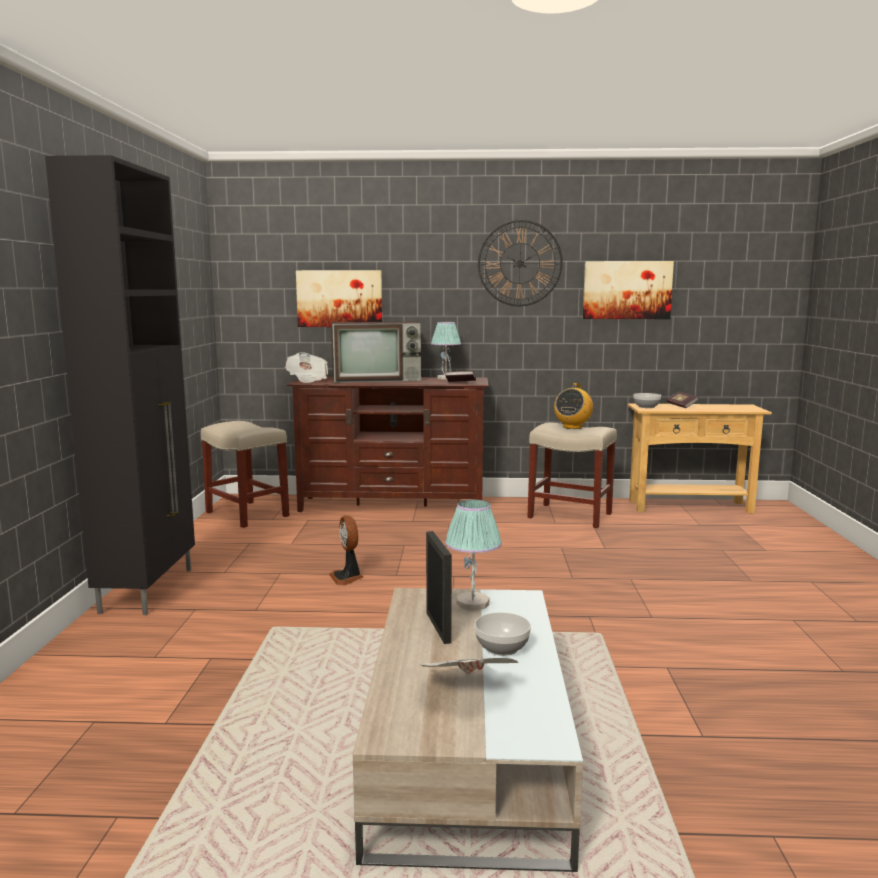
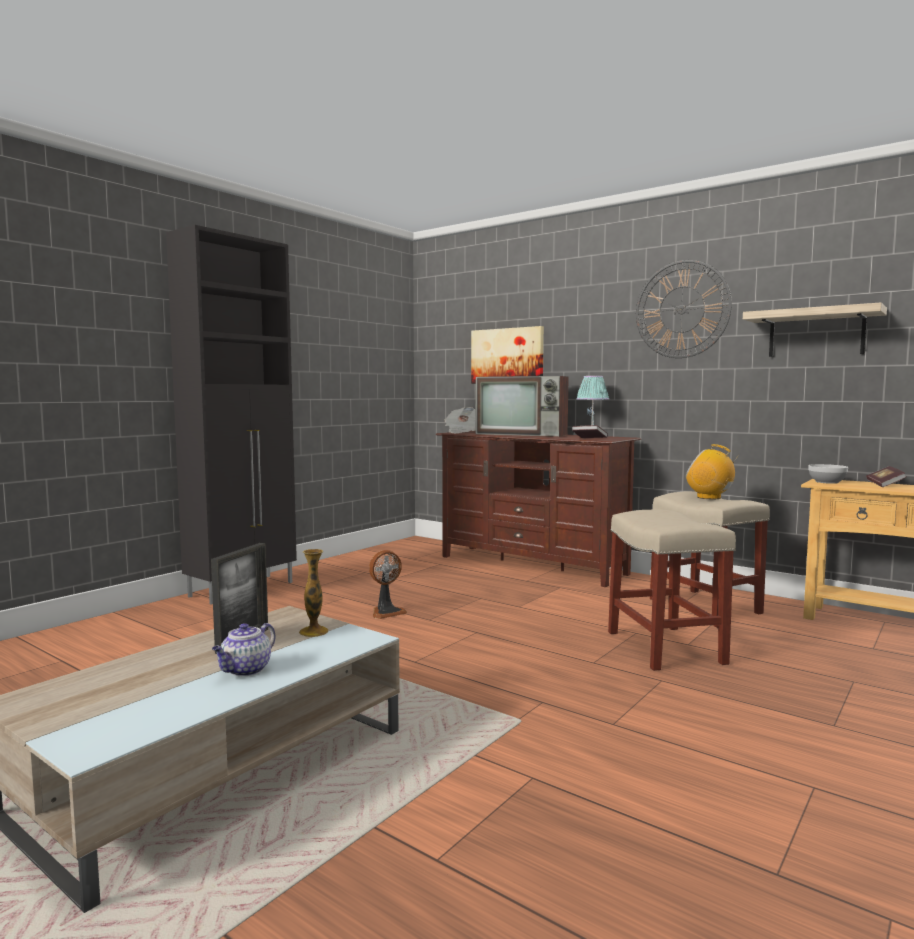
camera: 35 degrees right, 5 degrees down
(248, 514) = (402, 552): beige stool -> beige stool (666, 648)
(347, 577) = (386, 612): fan -> fan turned 135 degrees counterclockwise
(468, 688) = (144, 689): newspaper -> none
(473, 603) = (313, 632): table lamp -> vase
(502, 648) = (245, 670): bowl -> teapot
(572, 427) = (709, 497): radio -> radio turned 60 degrees clockwise
(627, 290) = (816, 333): picture -> shelf

